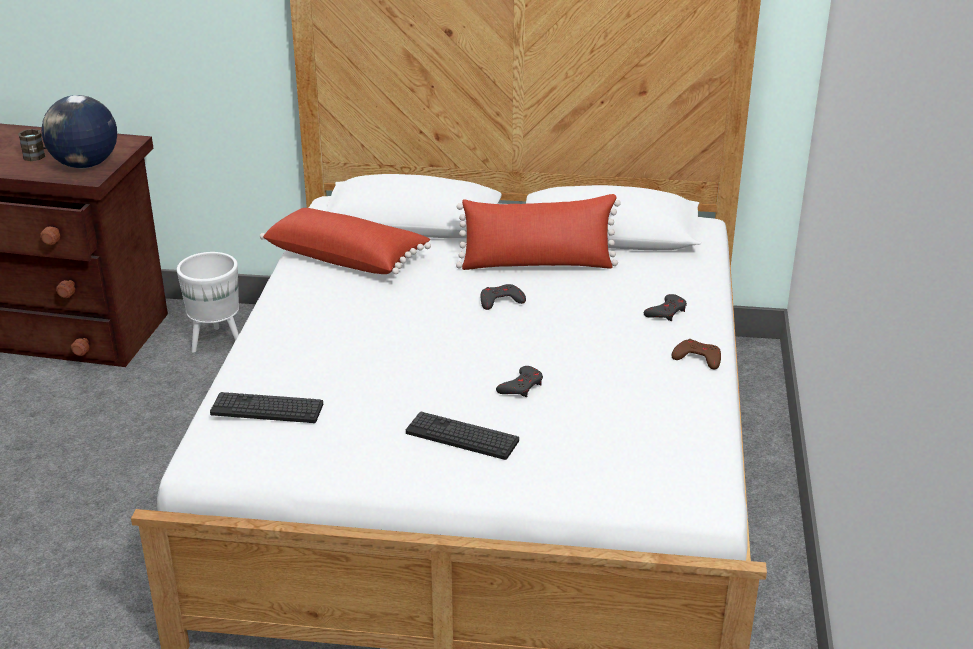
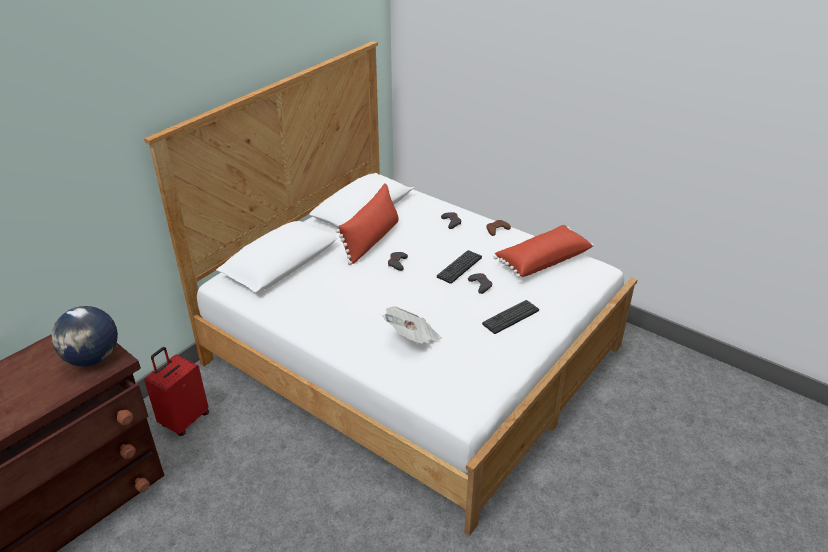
camera: 60 degrees left, 5 degrees up
(38, 155) = (41, 378): brown mug -> none
(217, 342) = (184, 419): white planter -> red suitcase
(267, 409) = (440, 374): keyboard -> keyboard (459, 267)
(330, 363) = (412, 337): none -> newspaper
(347, 257) = (296, 298): red pillow -> red pillow (542, 260)

